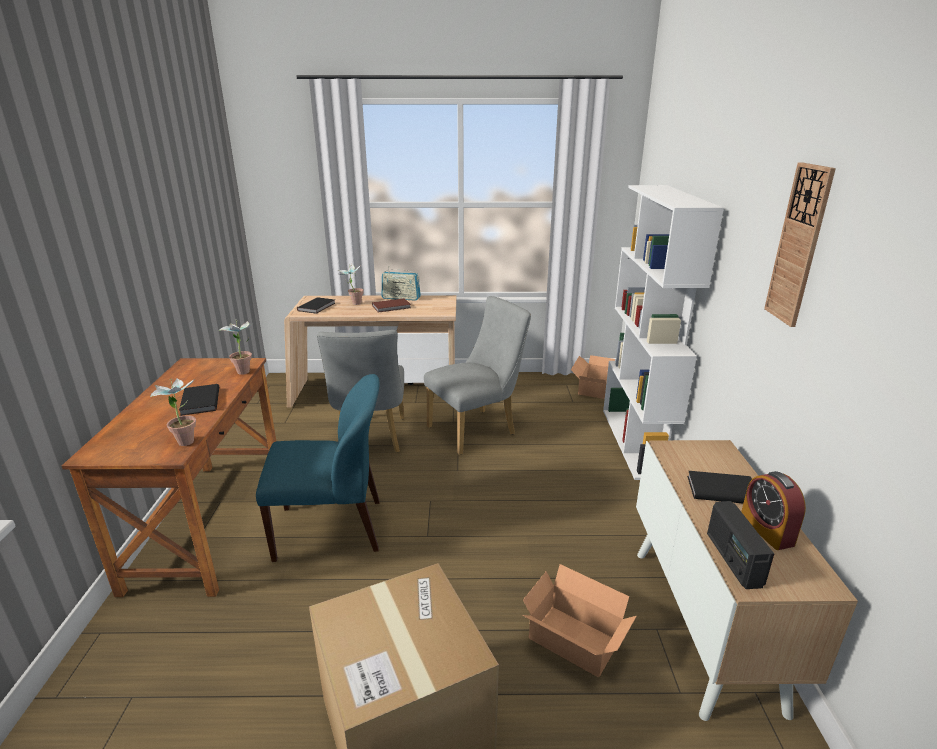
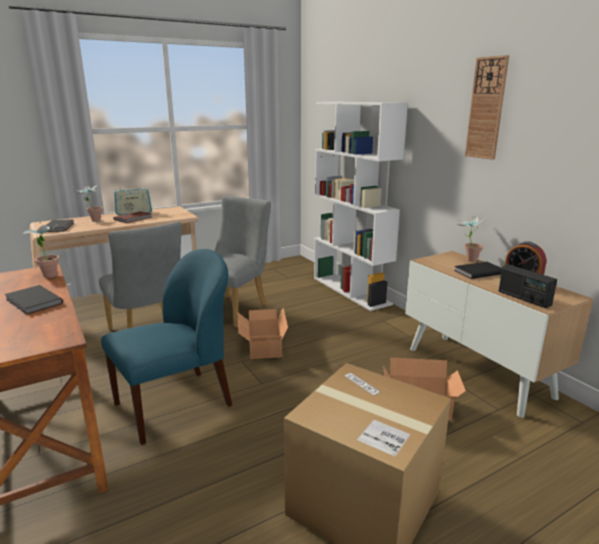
camera: 30 degrees left, 5 degrees down
(185, 439) = (60, 327): potted plant -> potted plant (467, 259)
(593, 388) = (294, 267): cardboard box -> cardboard box (262, 347)

